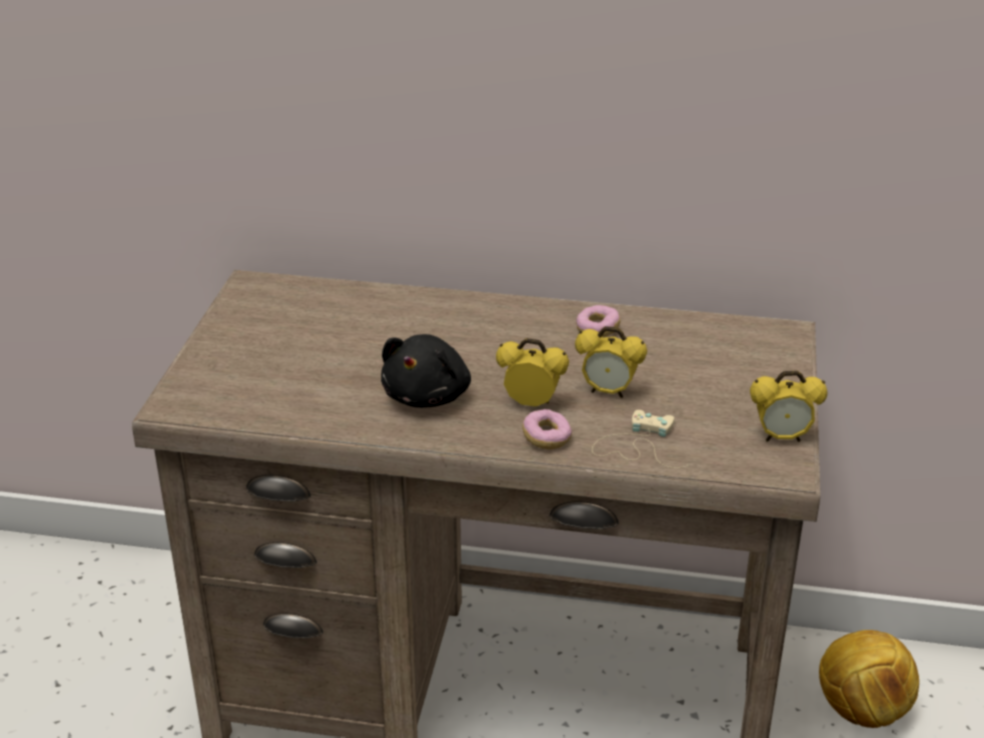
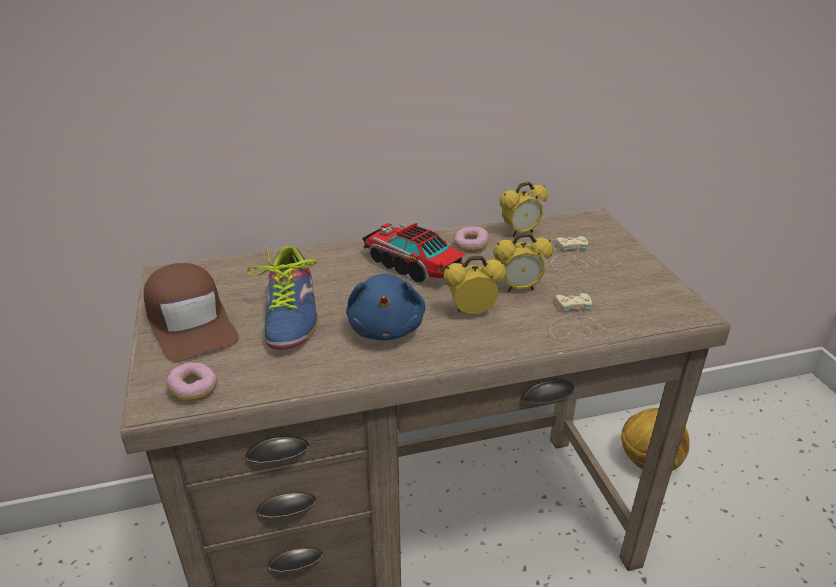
camera: 25 degrees left, 0 degrees up
(244, 340) = (190, 322): none -> brown cap
(345, 356) = (291, 314): none -> shoe
(428, 395) = (386, 327): black plush toy -> blue plush toy
(509, 337) = (412, 266): none -> toy truck
(546, 439) = (508, 337): donut -> donut (194, 390)
(708, 375) = (575, 259): none -> beige game controller
(781, 437) = (664, 289): alarm clock -> alarm clock (520, 232)

